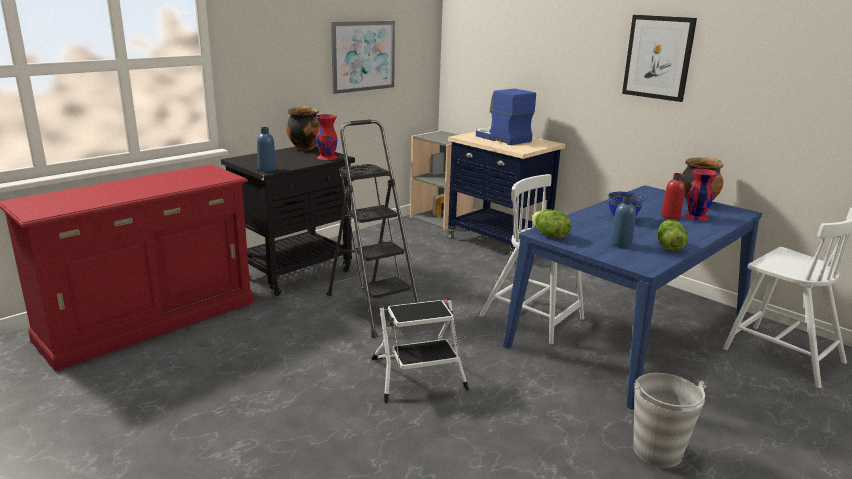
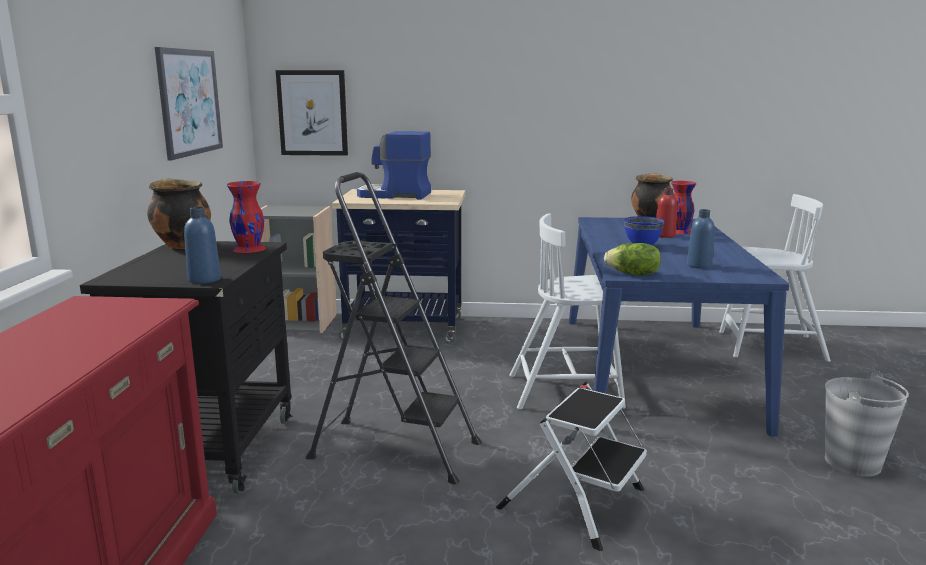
camera: 40 degrees left, 5 degrees down
(658, 57) = (569, 77): picture -> picture (312, 113)
(668, 247) = (730, 258): lettuce -> none

